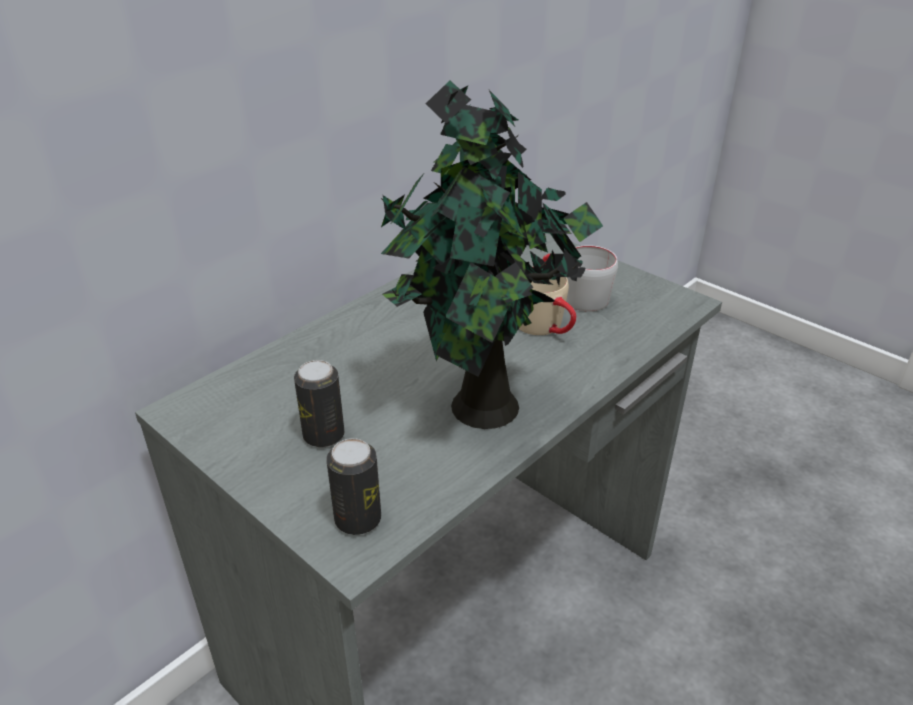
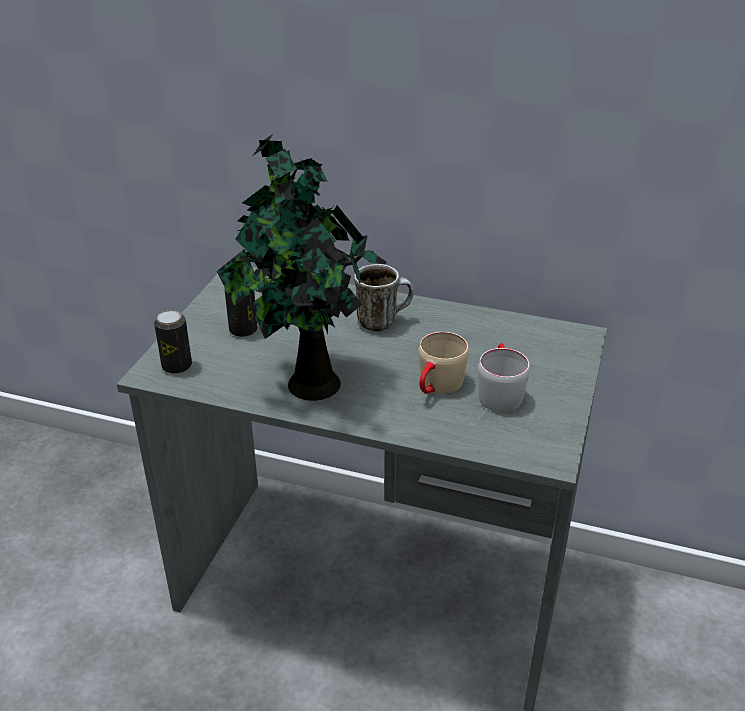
camera: 65 degrees right, 0 degrees up
(399, 326) = (383, 321): none -> mug

